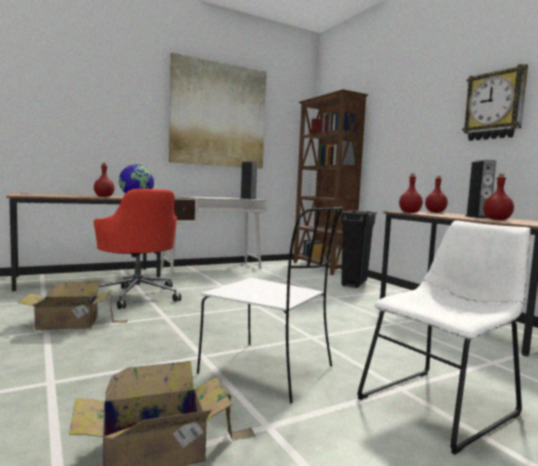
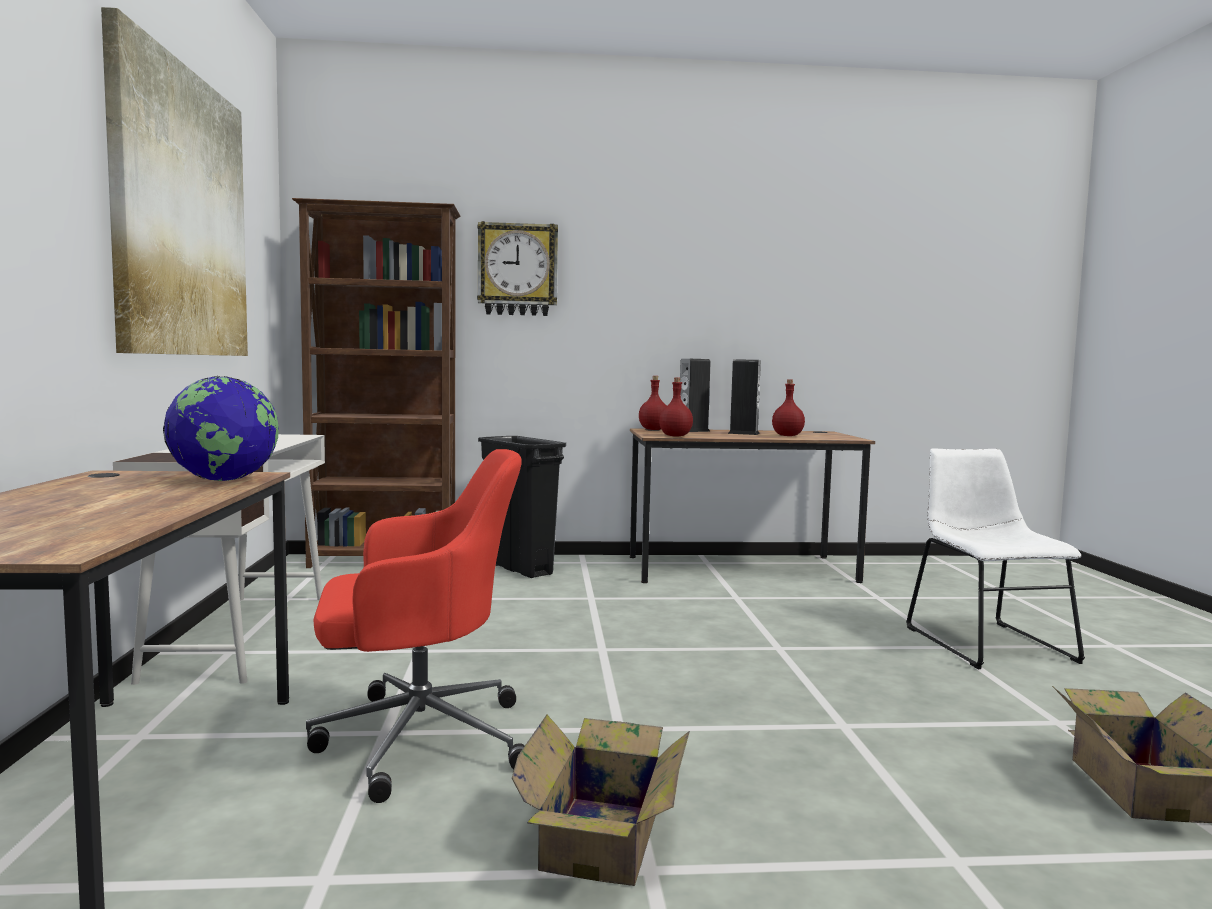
camera: 65 degrees left, 0 degrees up
(103, 196) = (138, 494): red bottle -> none
(248, 198) = (287, 437): speaker -> speaker (693, 431)
(270, 371) = (902, 693): white chair -> none
(495, 105) = (708, 282): wall clock -> wall clock (517, 270)

